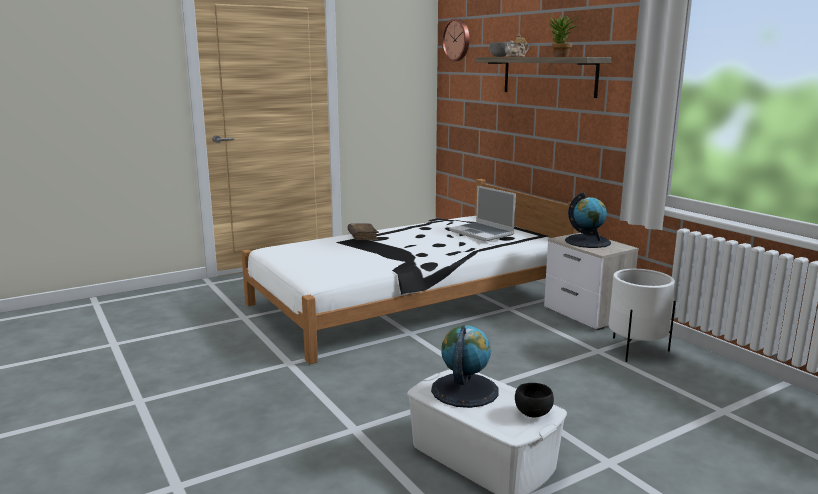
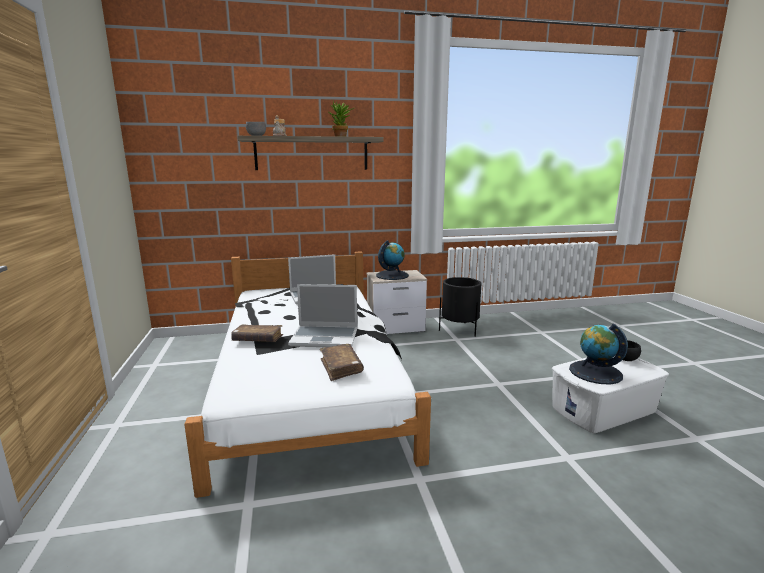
camera: 70 degrees left, 0 degrees up
(329, 264) = (341, 367): none -> brown book
(382, 251) = (325, 337): none -> laptop
(457, 40) = (164, 117): wall clock -> none
(636, 350) = (459, 329): white planter -> black planter

